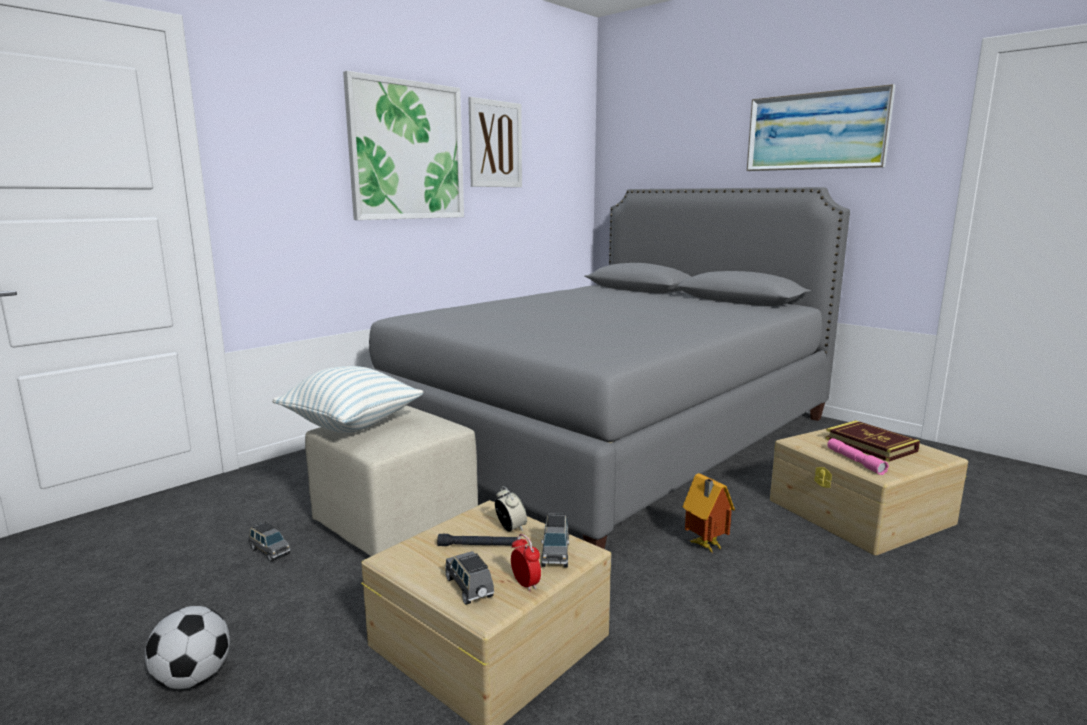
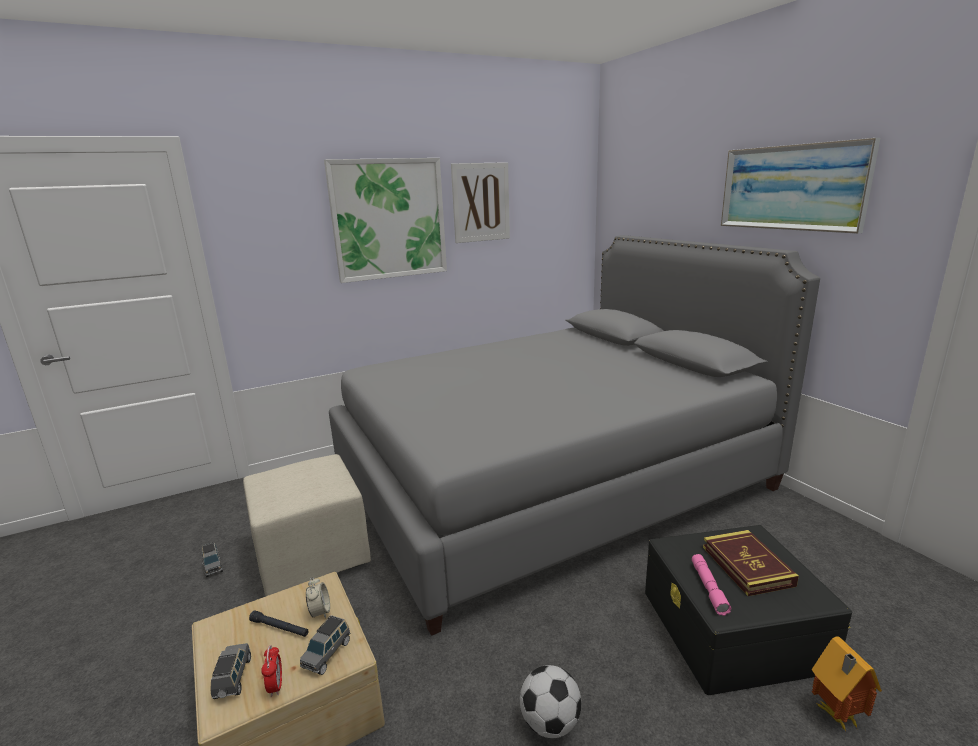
camera: 20 degrees right, 5 degrees up
(193, 678) = (88, 681): football -> football (550, 722)
(351, 425) = (274, 476): pillow -> none
(704, 546) = (540, 639): toy house -> toy house (835, 716)
(860, 512) = (732, 629): beige storage box -> black storage box

